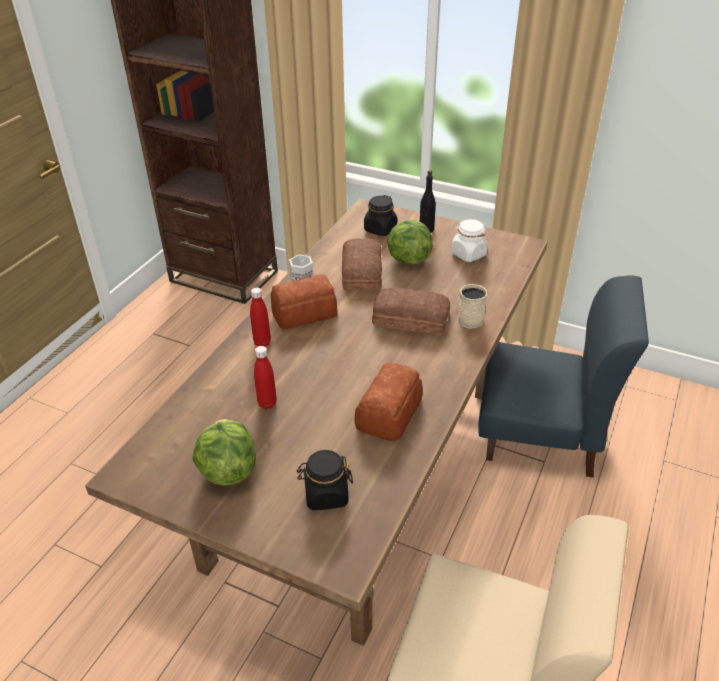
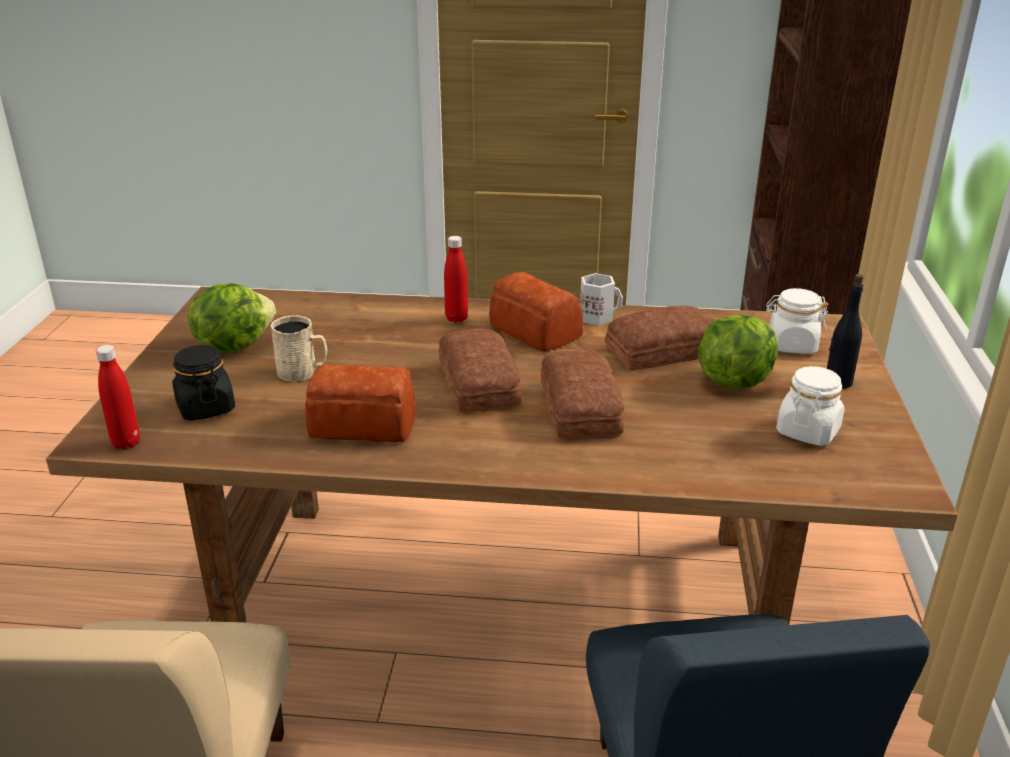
camera: 70 degrees right, 10 degrees down
(267, 403) = (348, 343): red bottle -> red bottle (126, 443)
(360, 351) = (480, 382): none -> bread
(380, 229) = (791, 345): black jar -> white jar
(471, 318) = (624, 459): beige mug -> beige mug (303, 372)

